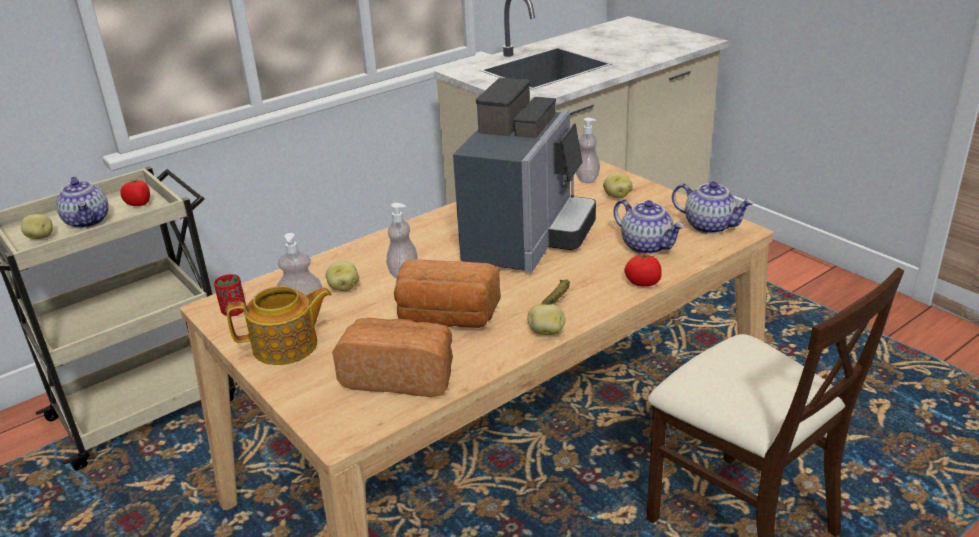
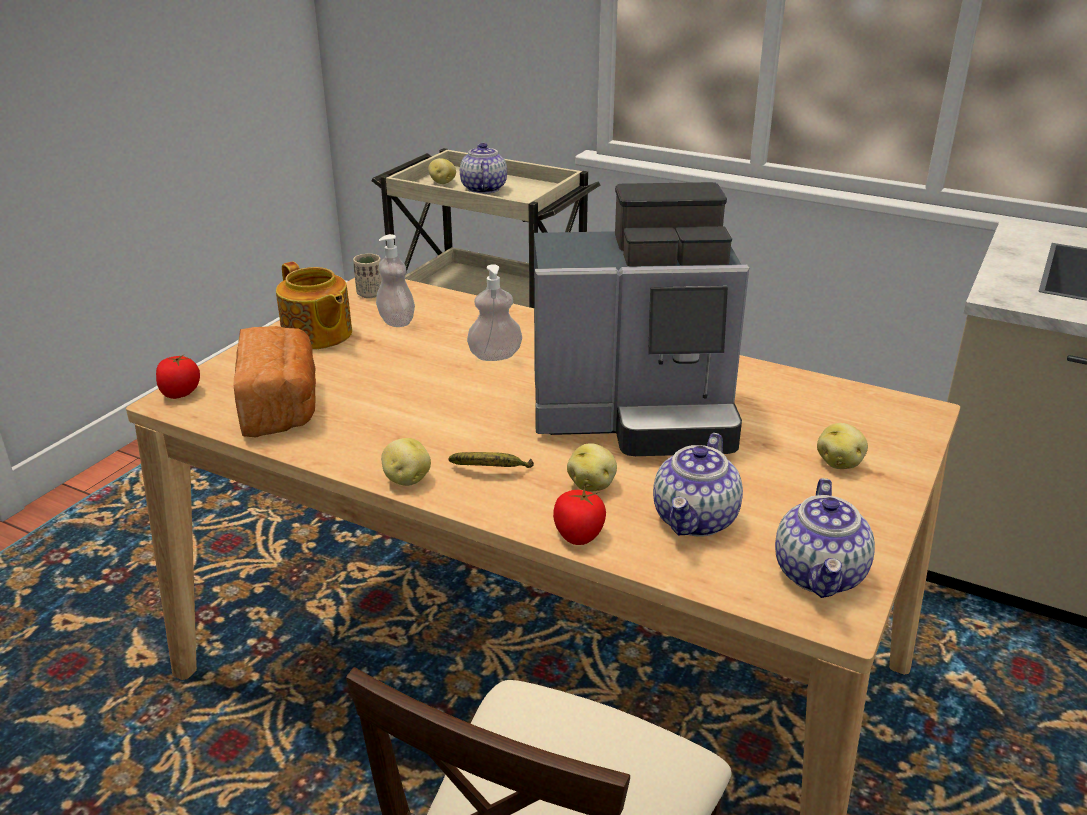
camera: 65 degrees right, 0 degrees up
(88, 221) = (483, 189): teapot -> teapot turned 135 degrees clockwise
(139, 203) = (531, 196): tomato -> tomato (180, 392)
(234, 311) = (370, 294): red cup -> beige cup
(344, 287) = (443, 332): potato -> potato (592, 484)
(446, 318) = (408, 405): bread -> none
(587, 179) = (869, 426): soap dispenser -> none

